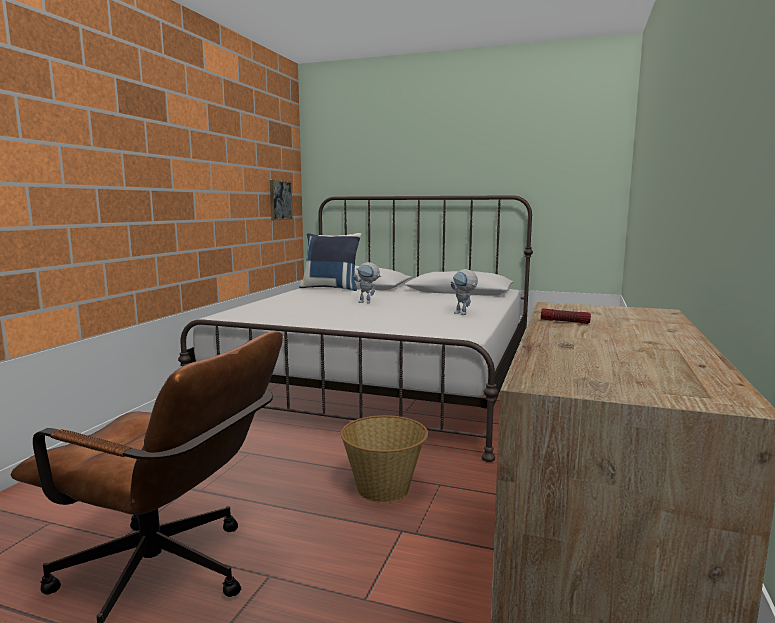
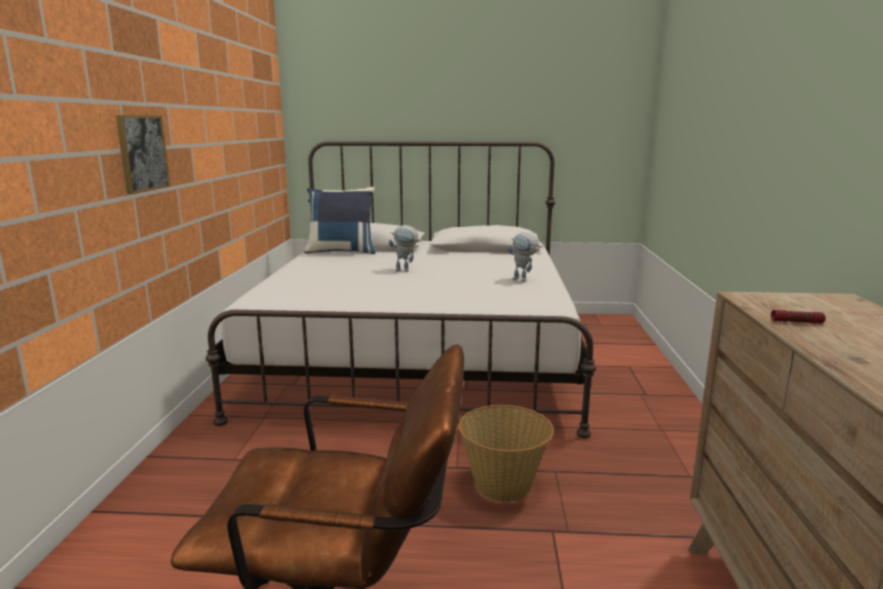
camera: 15 degrees left, 5 degrees up
(280, 200) = (267, 148): picture -> picture (142, 153)

